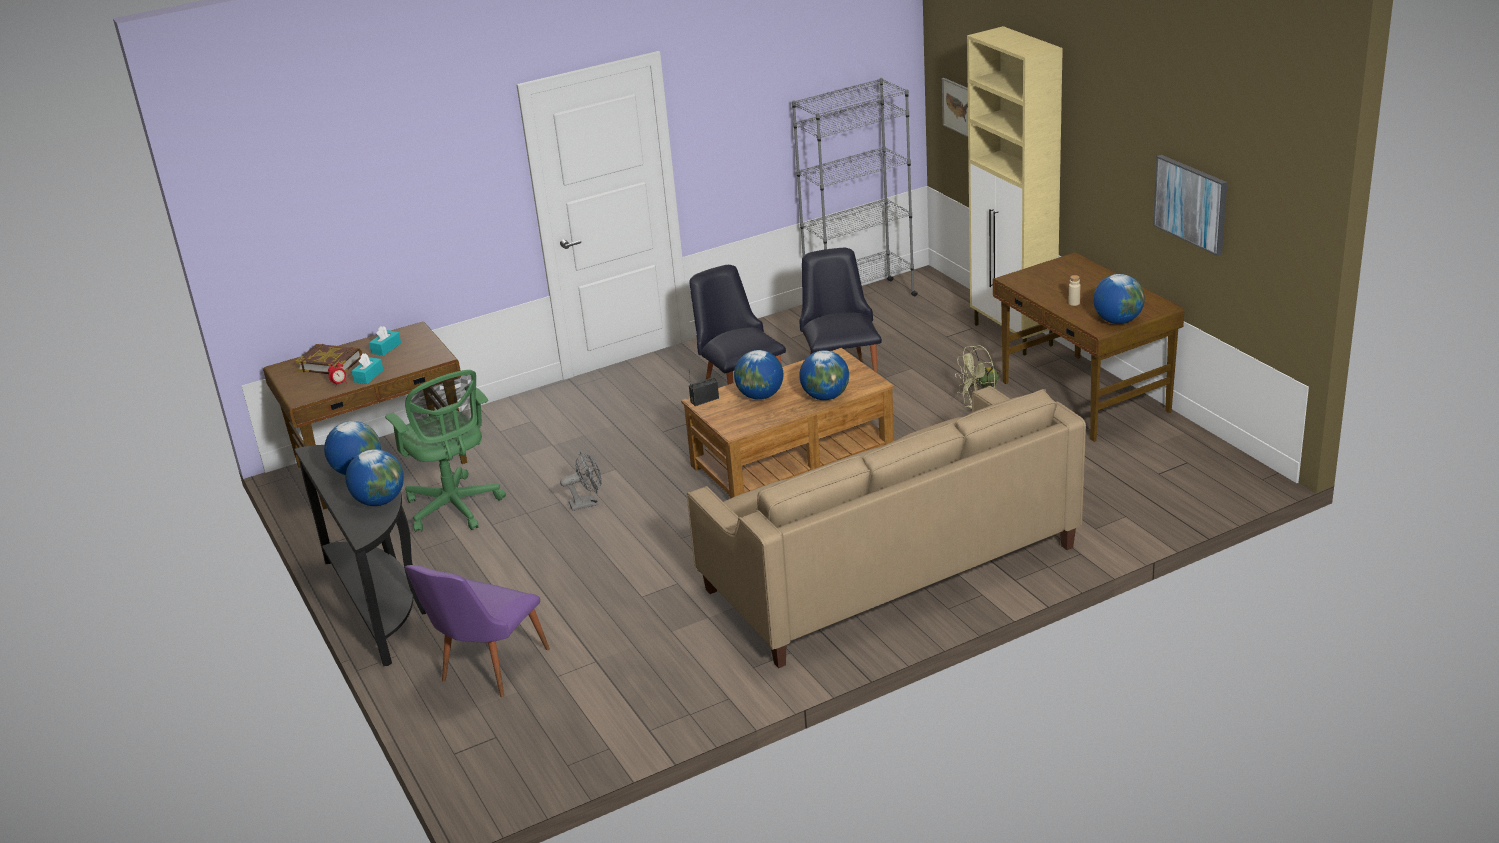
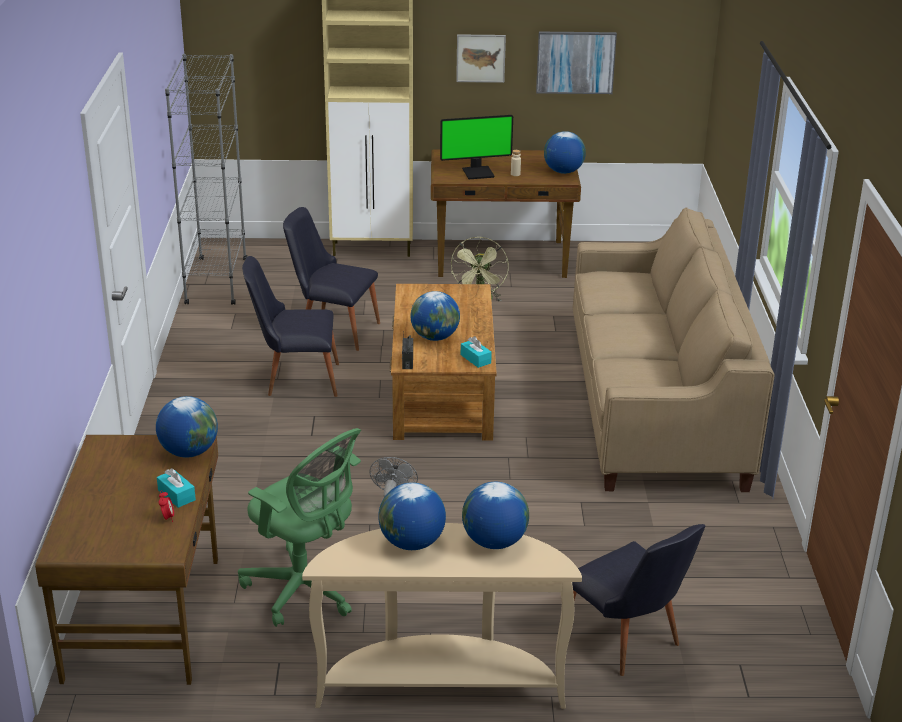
camera: 65 degrees left, 0 degrees up
(330, 363) = (103, 514): book -> none
(381, 603) = (440, 684): black console table -> beige console table
(386, 348) = (121, 470): turquoise tissue box -> turquoise tissue box (475, 359)
(455, 509) = (305, 590): green office chair -> green office chair turned 45 degrees clockwise
(487, 670) = (627, 643): purple chair -> black chair
(825, 397) = (473, 313): globe -> globe (189, 452)
(958, 107) = (246, 65): picture -> picture (480, 58)
(1050, 287) = (478, 172): none -> monitor

